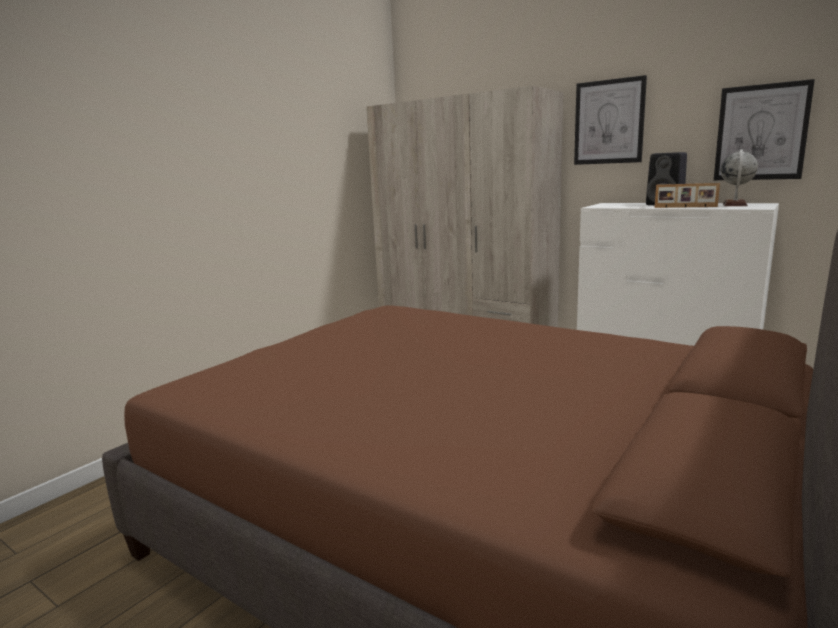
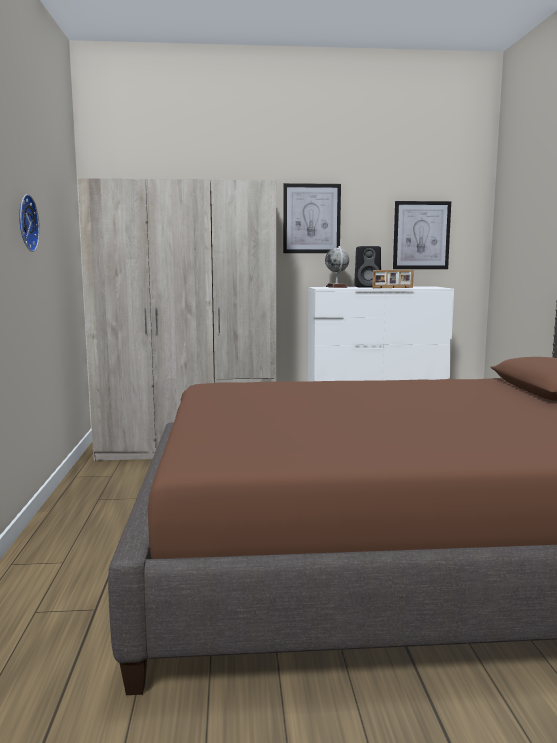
camera: 40 degrees left, 5 degrees down
(281, 155) = (25, 223): none -> wall clock
(735, 205) = (416, 287): globe -> globe (336, 287)

